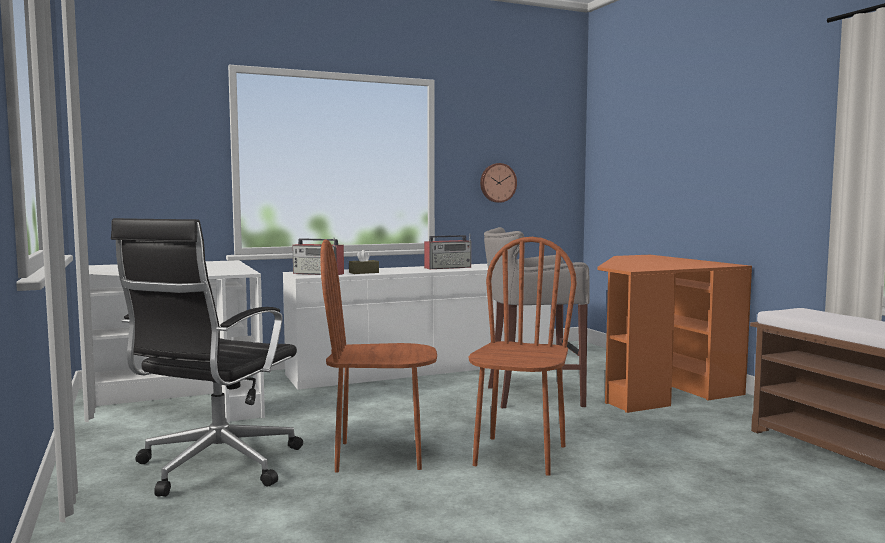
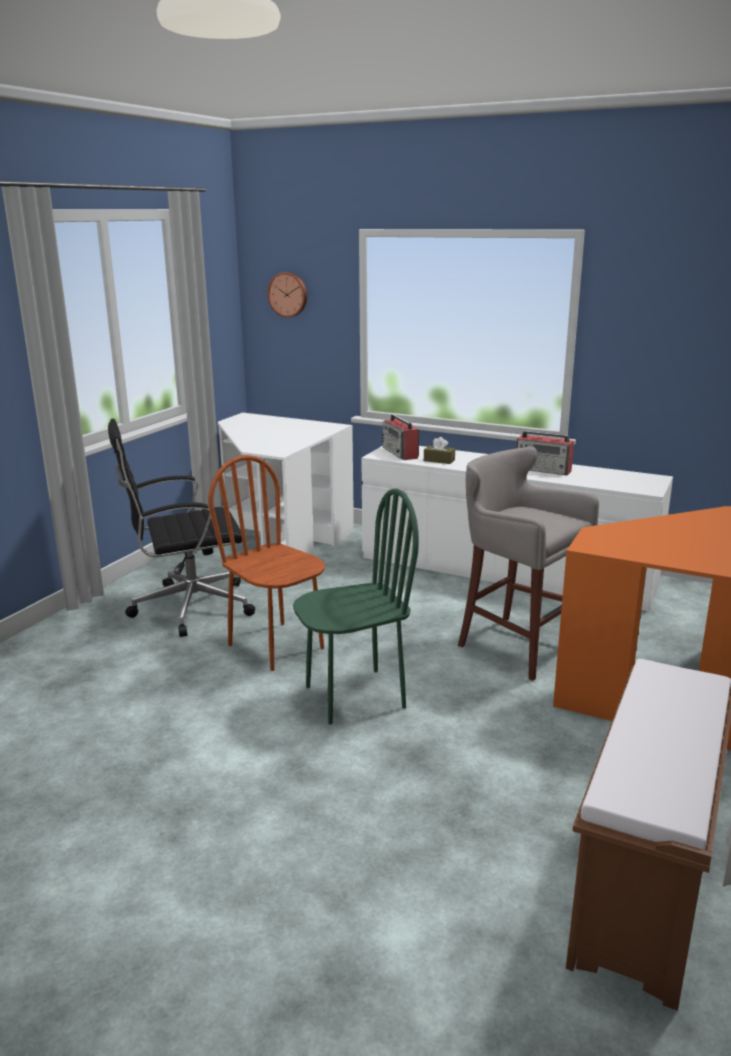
camera: 50 degrees right, 15 degrees up
(497, 183) = (665, 366): wall clock -> wall clock (288, 294)
(519, 455) = (354, 696): brown chair -> green chair

